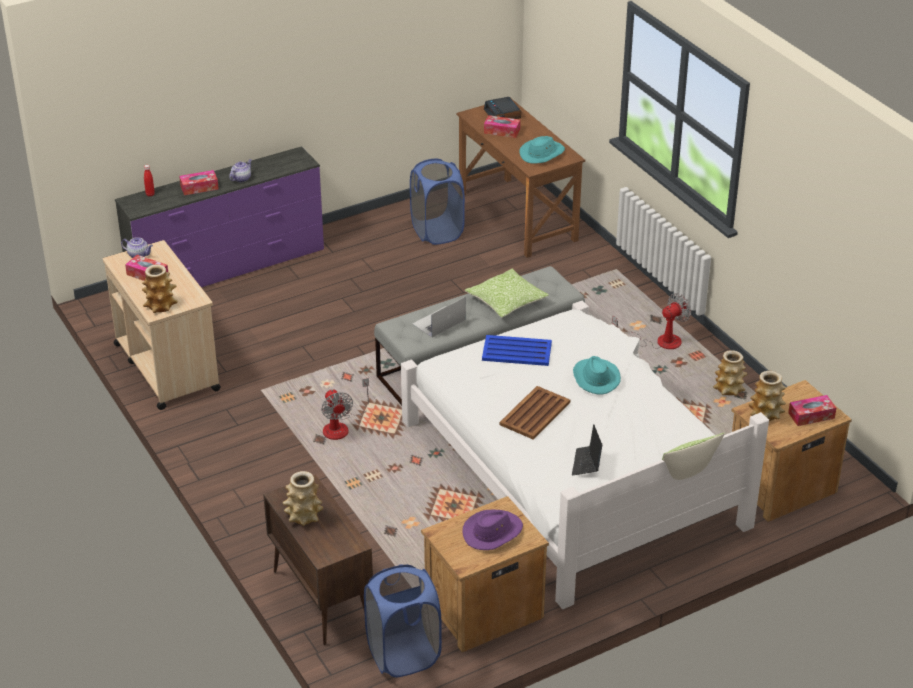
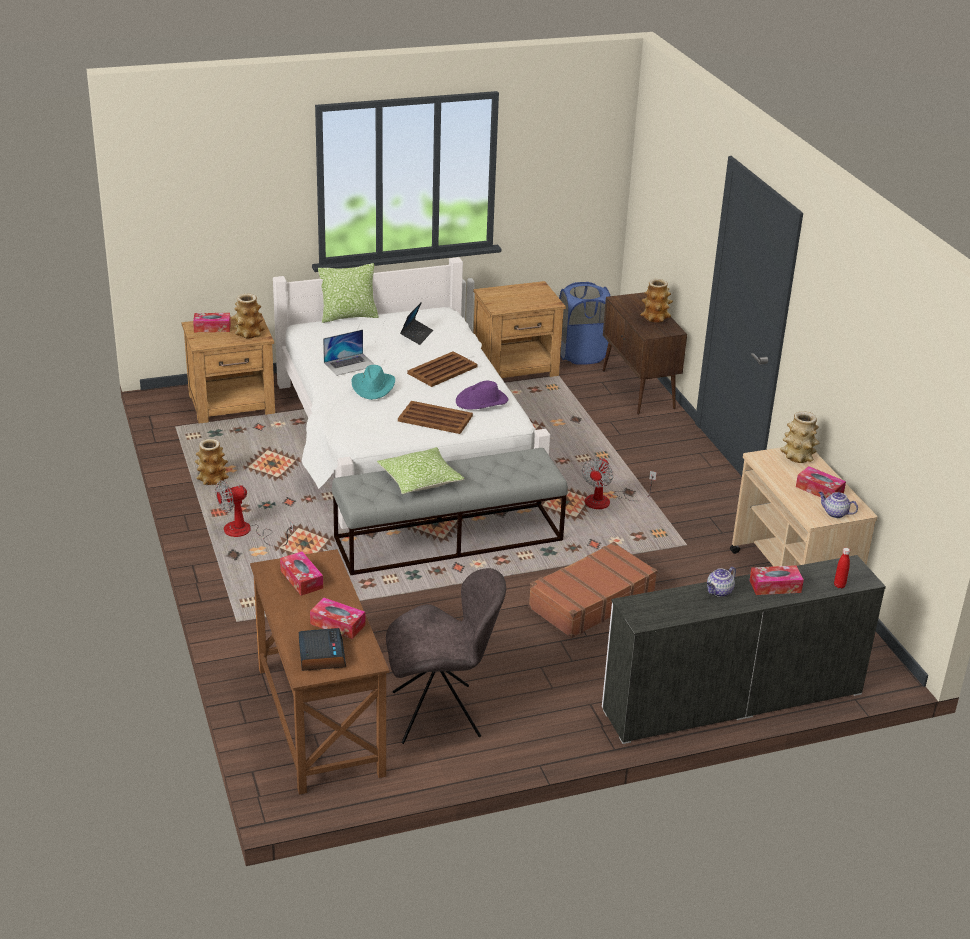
camera: 170 degrees left, 5 degrees down
(227, 268) = (732, 700): purple dresser -> white dresser
(341, 426) = (606, 501): fan -> fan turned 150 degrees counterclockwise
(342, 326) = (591, 601): none -> brown suitcase
(437, 231) = (440, 714): blue laundry basket -> grey chair
(439, 322) = (499, 470): laptop -> laptop (350, 364)
(492, 532) = (512, 298): purple hat -> purple hat (482, 401)
(517, 351) = (434, 418): blue tray -> brown tray
(542, 153) = (301, 579): turquoise hat -> tissue box

